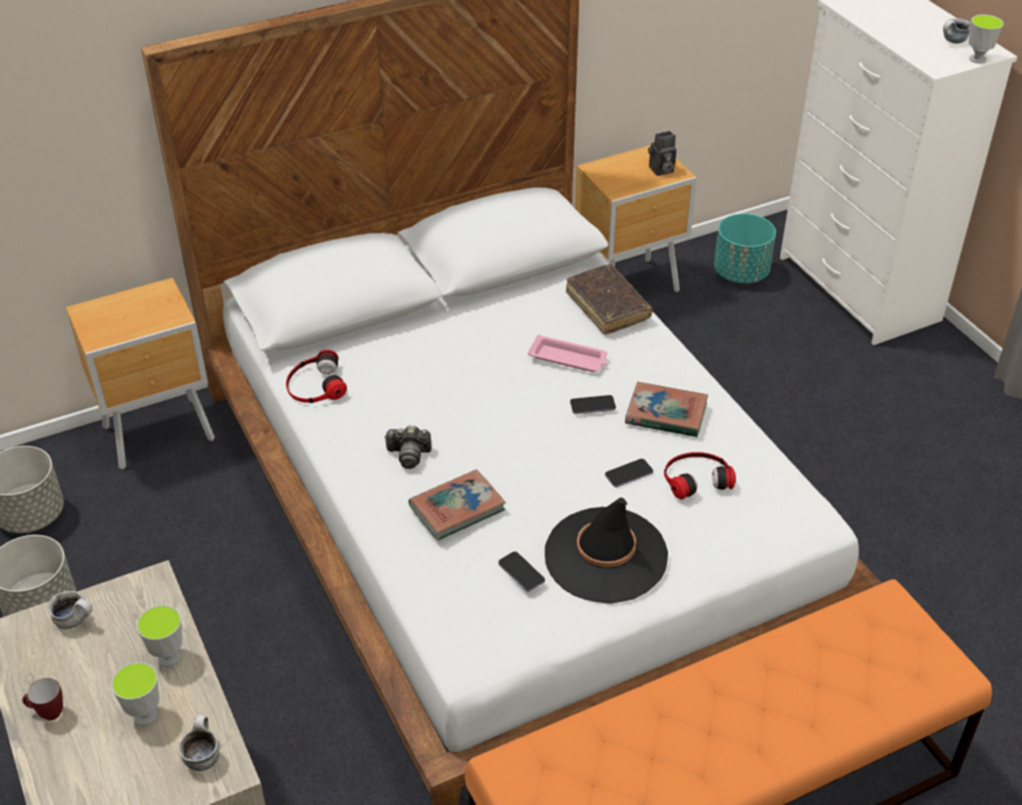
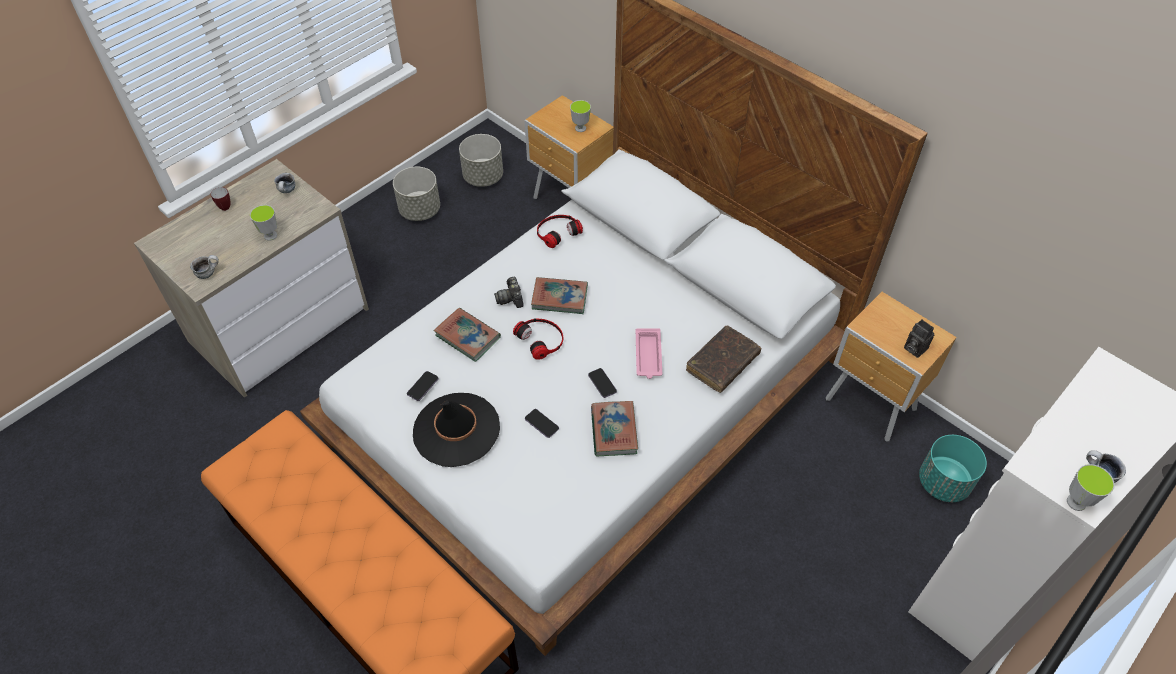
camera: 70 degrees right, 10 degrees up
(145, 715) = (230, 241): cup -> cup (580, 128)
(435, 409) = (559, 298): none -> book
(696, 477) = (553, 466): headphones -> headphones (541, 339)

